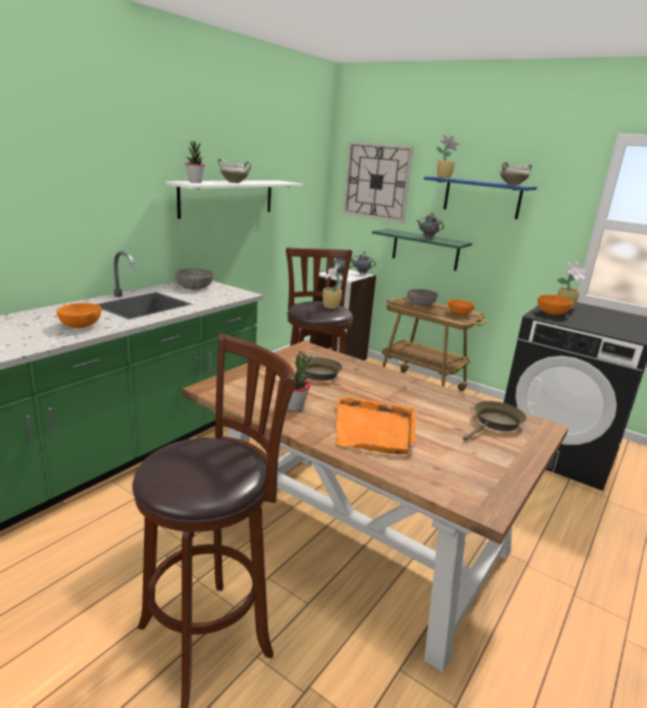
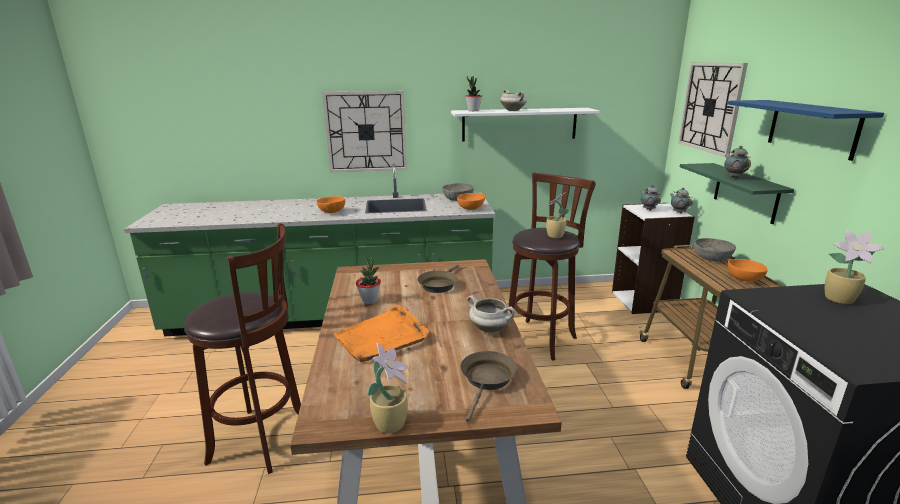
camera: 50 degrees right, 0 degrees up
(69, 210) = (366, 132): none -> wall clock
(443, 177) = (759, 101): potted plant -> potted plant (391, 423)
(495, 423) = (487, 380): brown frying pan -> brown frying pan turned 75 degrees counterclockwise
(512, 184) = (834, 110): white cooking pot -> white cooking pot (490, 329)
(552, 313) = (784, 300): orange bowl -> orange bowl (471, 209)

